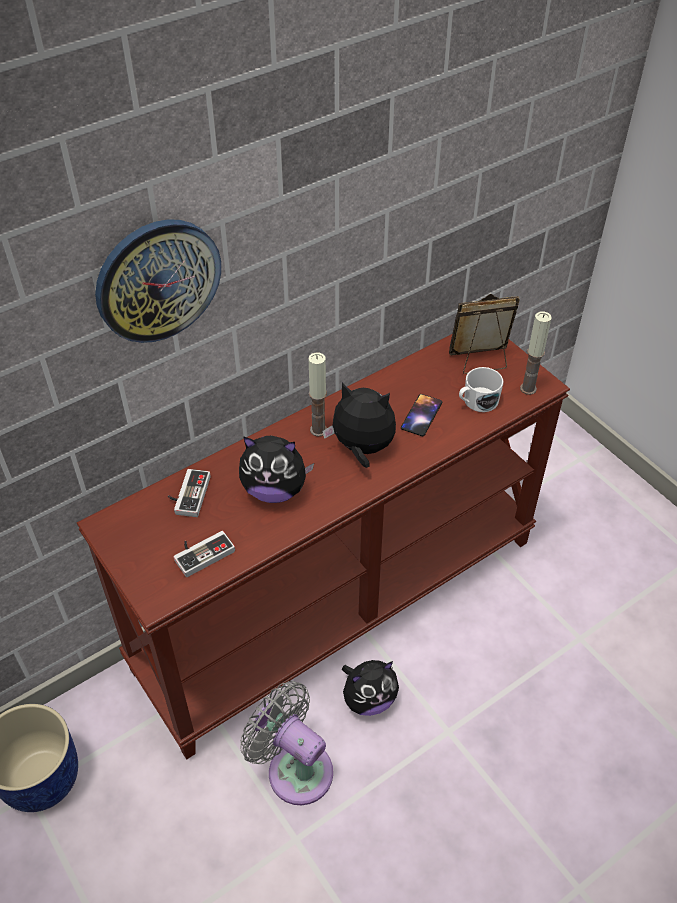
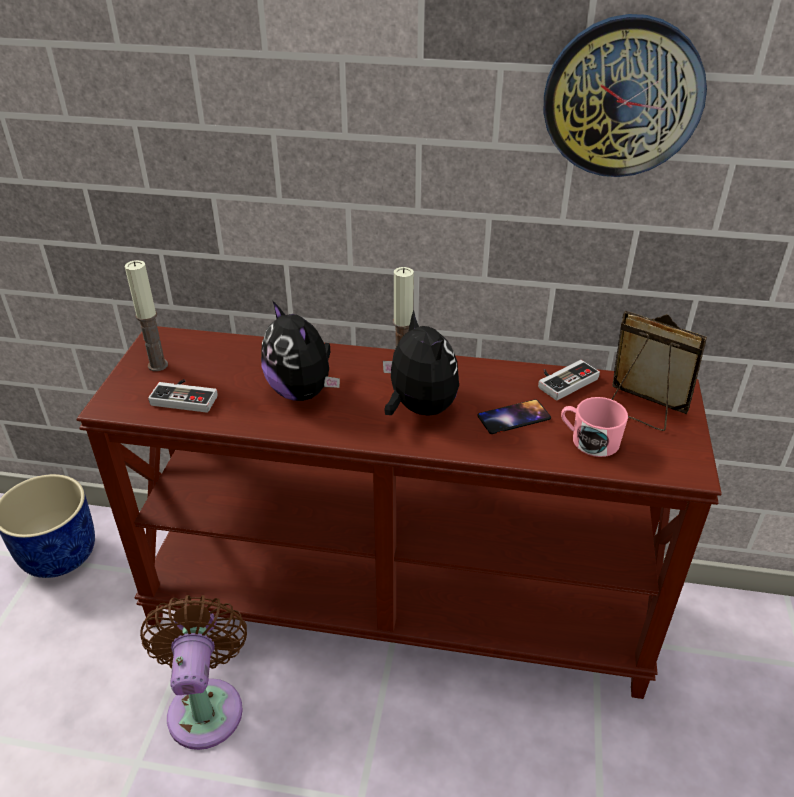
camera: 45 degrees right, 10 degrees down
(157, 280) = (254, 91): wall clock -> wall clock (622, 97)
(187, 494) = (238, 353): game controller -> game controller (563, 380)
(294, 768) = (206, 705): grey fan -> brown fan
(368, 699) = (327, 705): plush toy -> none
(477, 402) = (589, 440): white mug -> pink mug
(528, 388) = (666, 463): candle -> candle (158, 365)

